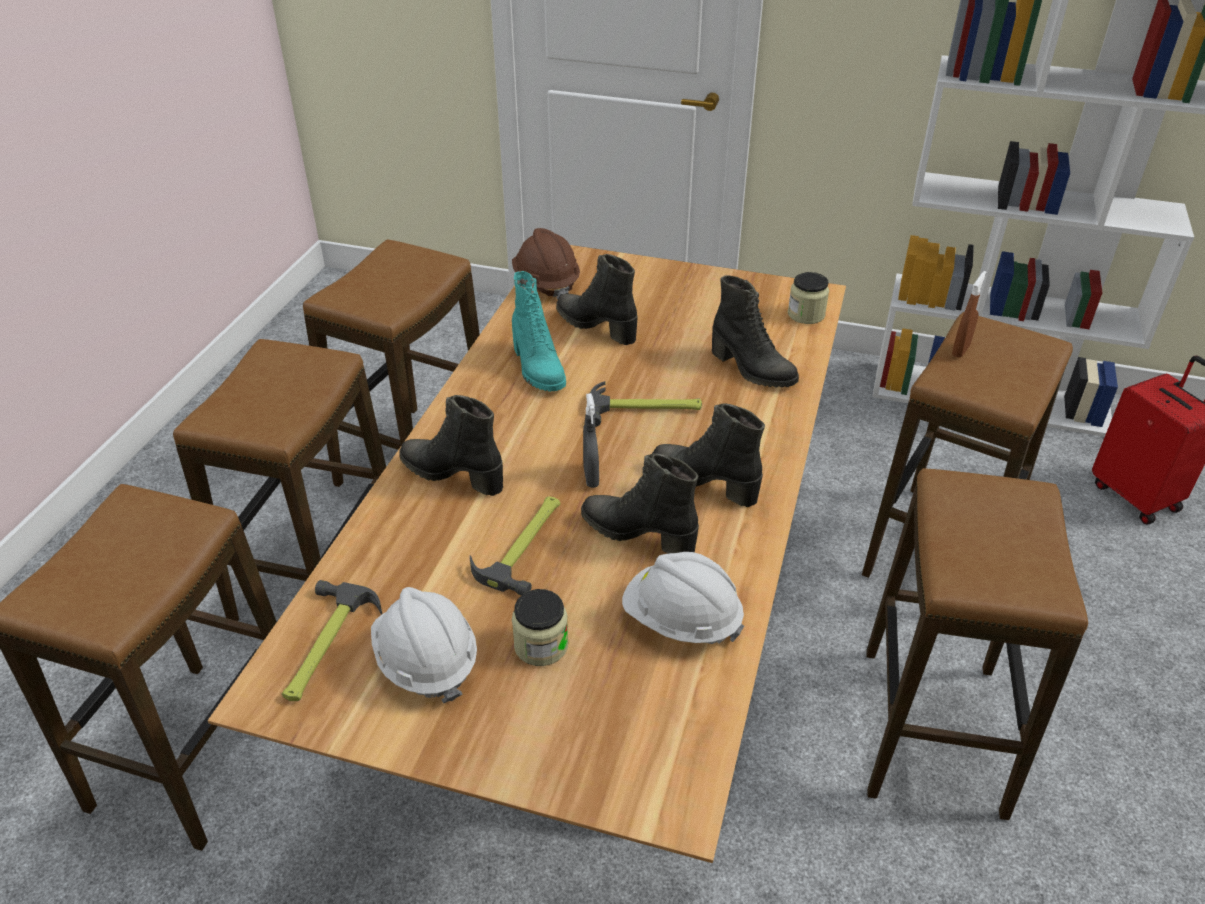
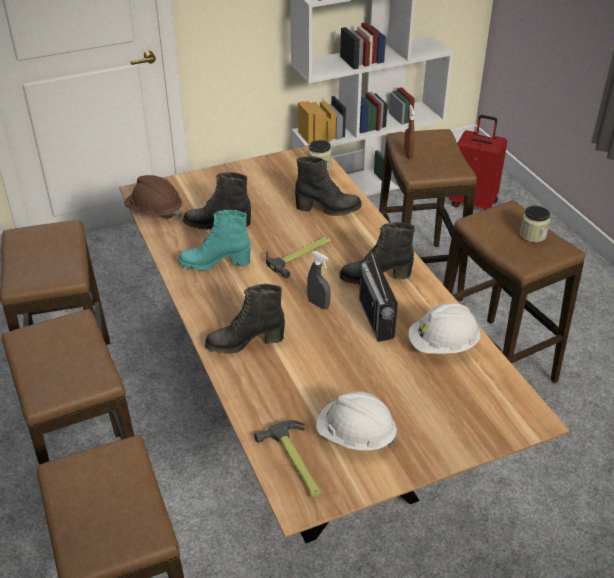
camera: 40 degrees left, 0 degrees up
(525, 544) = (329, 355): hammer -> none
(537, 369) = (215, 263): turquoise boot -> turquoise boot turned 150 degrees clockwise
(541, 645) = (398, 395): jar -> jar (532, 235)
(638, 534) = (376, 318): black boot -> radio

